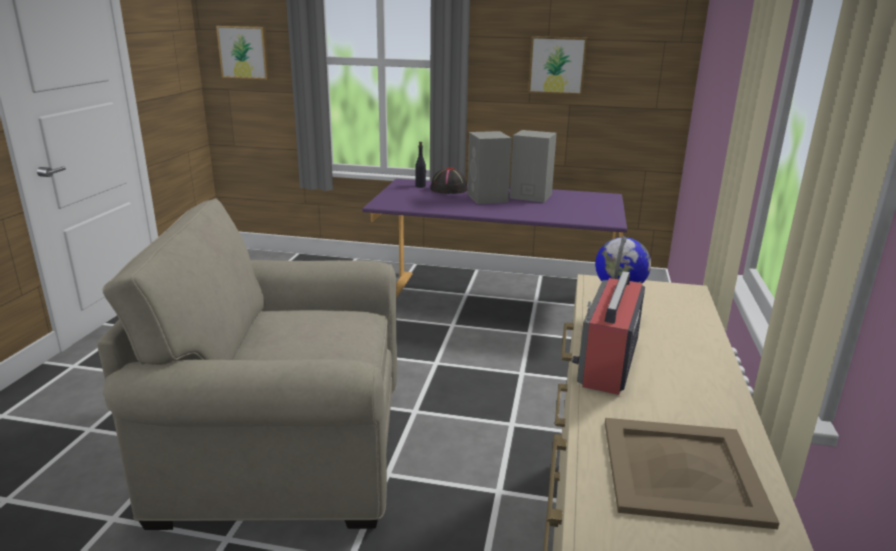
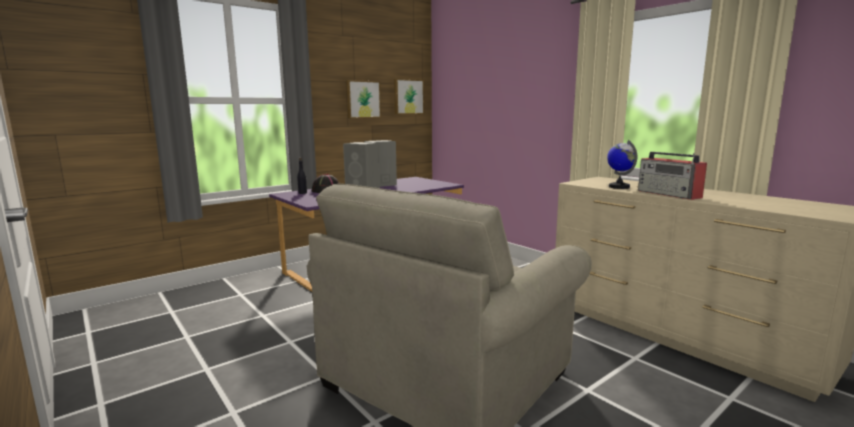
camera: 50 degrees left, 10 degrees down
(244, 52) = (80, 94): picture -> picture (408, 97)
(680, 471) = (772, 203): beige tray -> none

